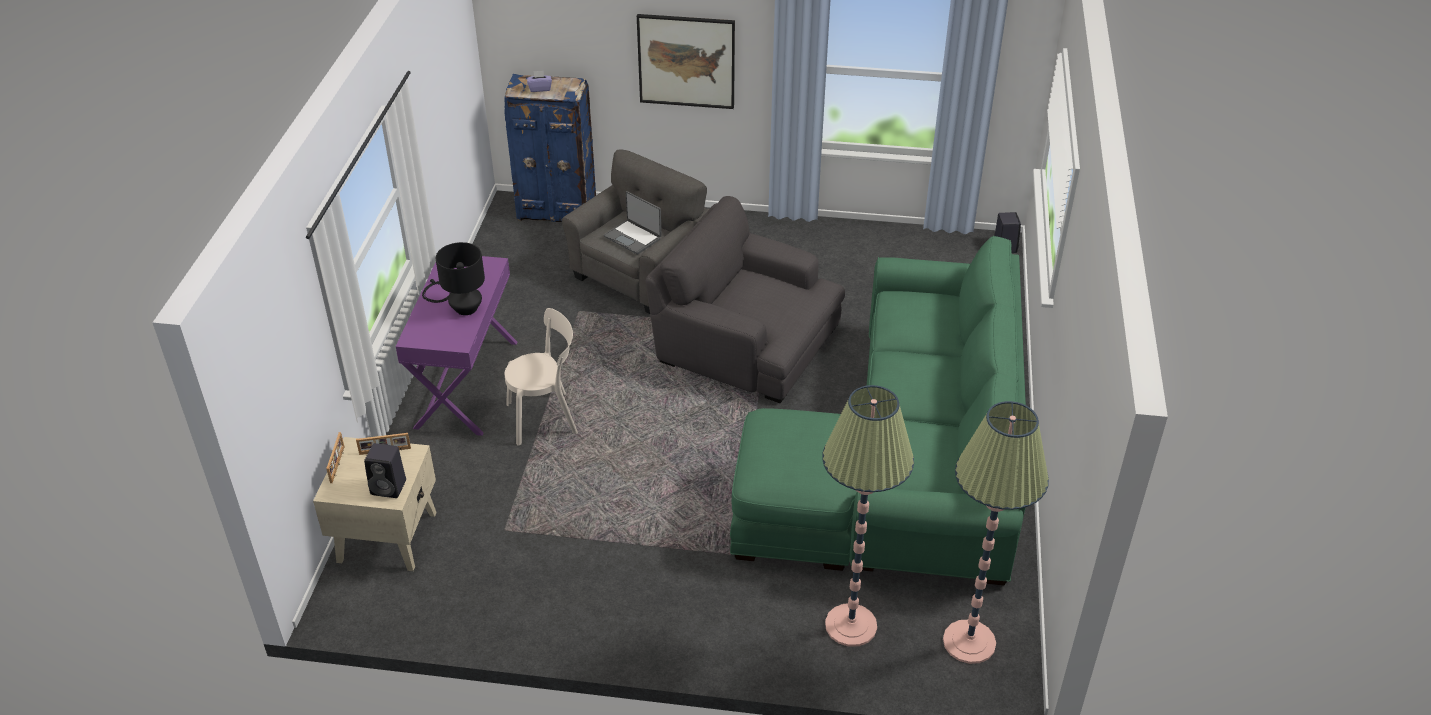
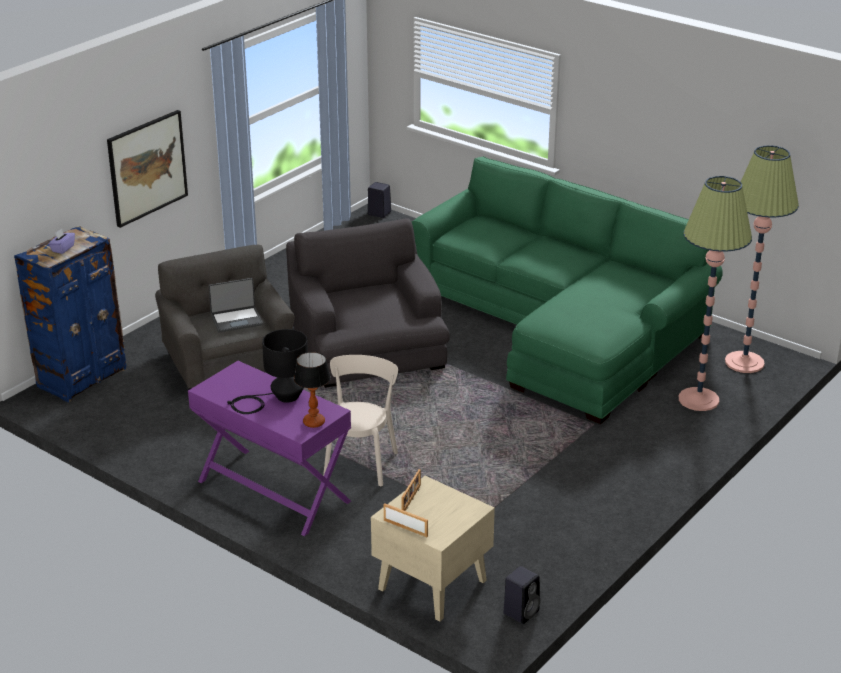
camera: 60 degrees left, 10 degrees down
(390, 487) = (461, 507): black speaker -> black speaker (521, 611)
(434, 340) = (314, 422): none -> table lamp
(745, 341) = (367, 345): grey armchair -> grey armchair turned 105 degrees clockwise

